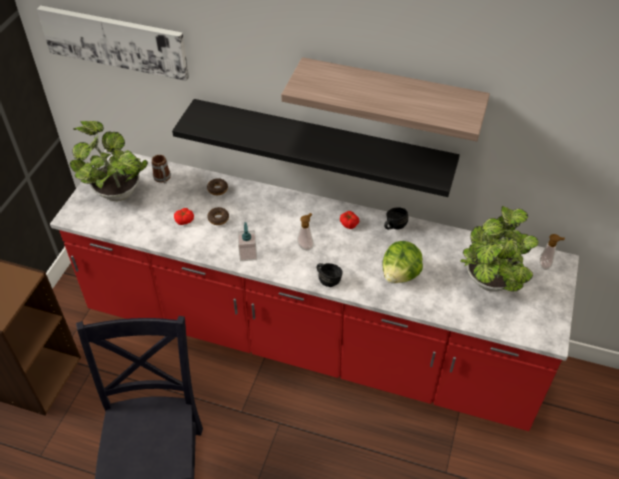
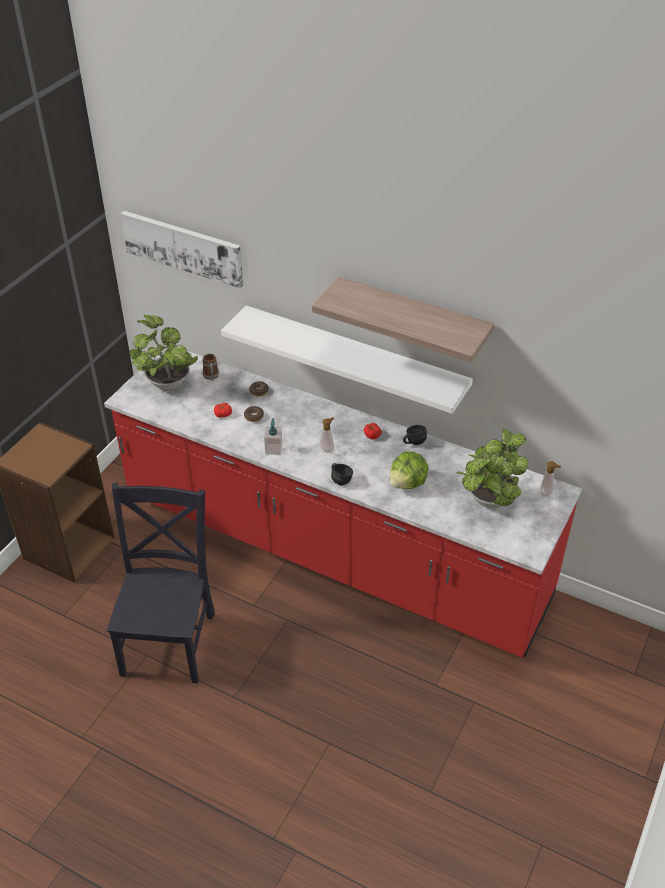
camera: 10 degrees right, 5 degrees down
(321, 143) = (354, 357): black shelf -> white shelf

